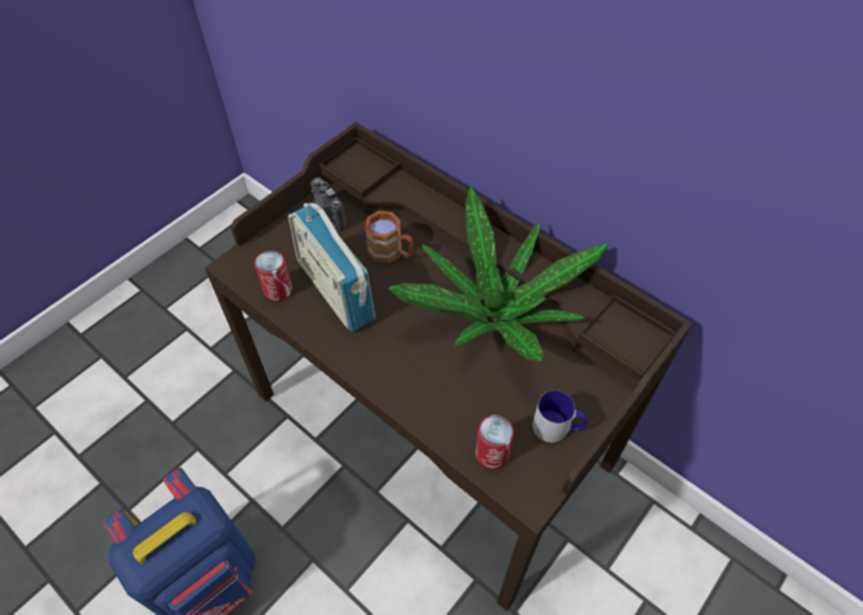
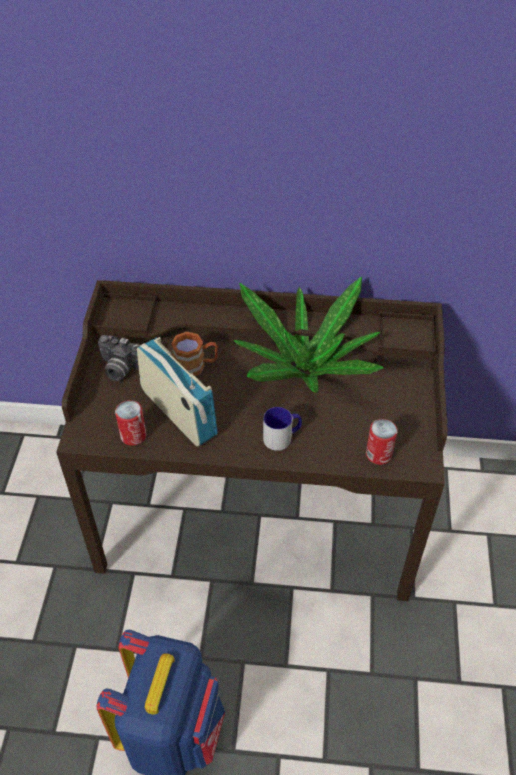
camera: 35 degrees left, 5 degrees down
(335, 290) = (178, 412): radio -> radio turned 150 degrees counterclockwise
(557, 427) = (404, 416): mug -> mug (282, 437)

